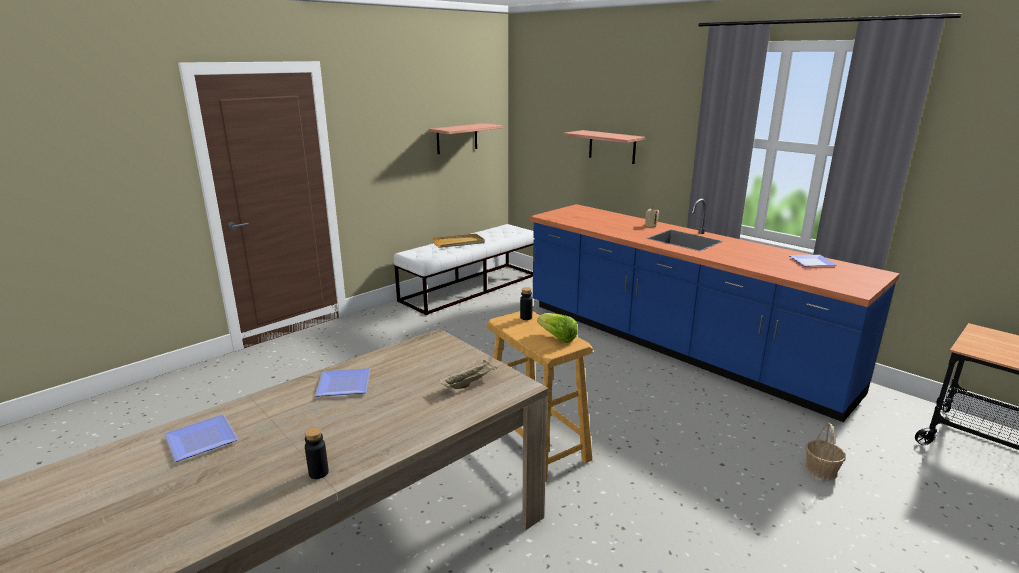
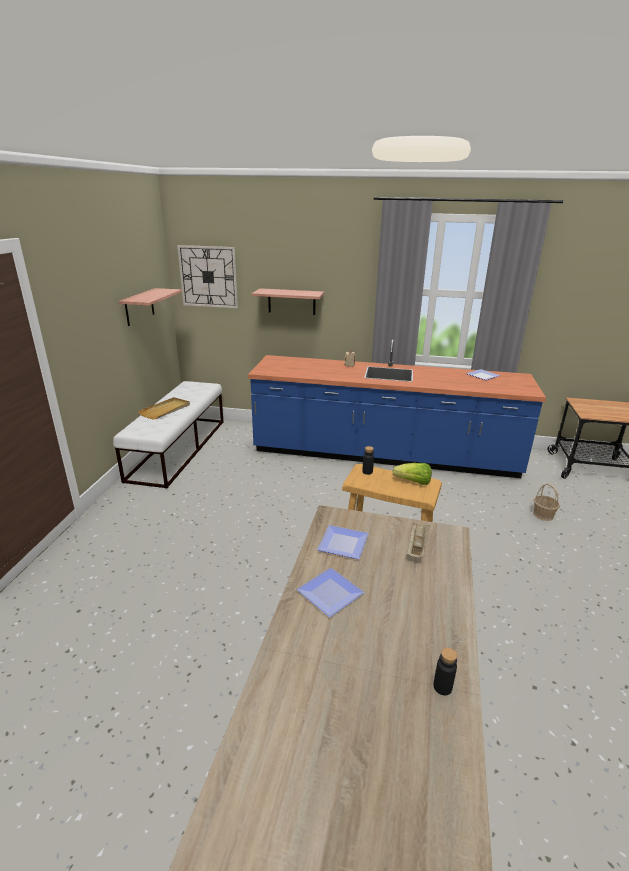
camera: 35 degrees left, 5 degrees up
(199, 442) = (298, 722): plate -> plate (344, 545)
(539, 115) = (208, 276): none -> wall clock

